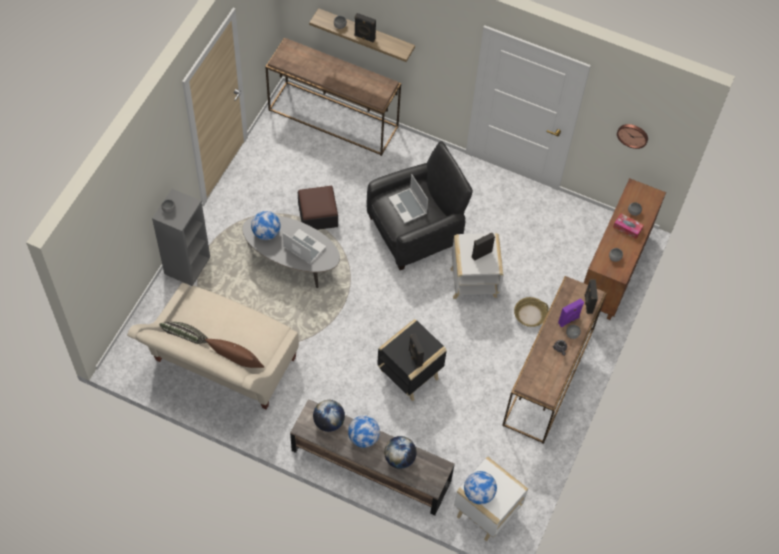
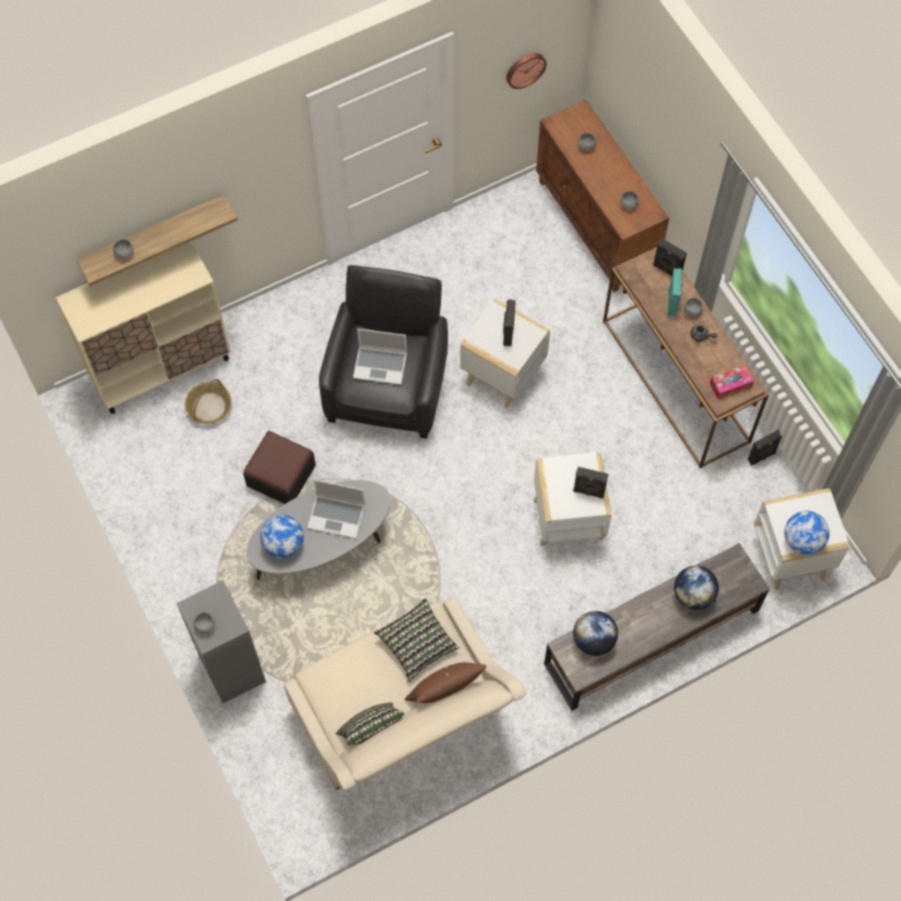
camera: 50 degrees left, 5 degrees up
(255, 331) = (417, 644): none -> pillow
(303, 247) = (337, 516): laptop -> laptop turned 150 degrees counterclockwise
(334, 118) = (161, 368): brown console table -> beige cabinet
(363, 437) = (640, 616): globe -> none
(364, 38) = (166, 239): black speaker -> black speaker (762, 457)
(410, 375) = (569, 519): black side table -> white side table
(530, 315) = (587, 345): basket -> basket (209, 407)
(569, 320) = (673, 303): purple speaker -> turquoise speaker
(627, 228) = (601, 167): tissue box -> tissue box (730, 384)

